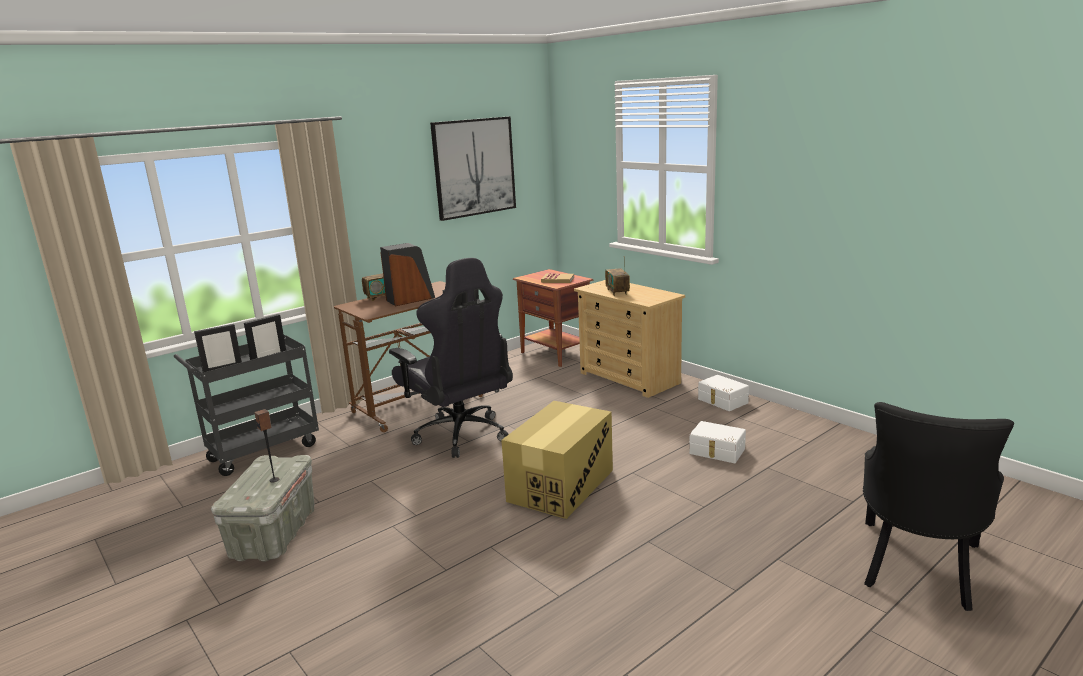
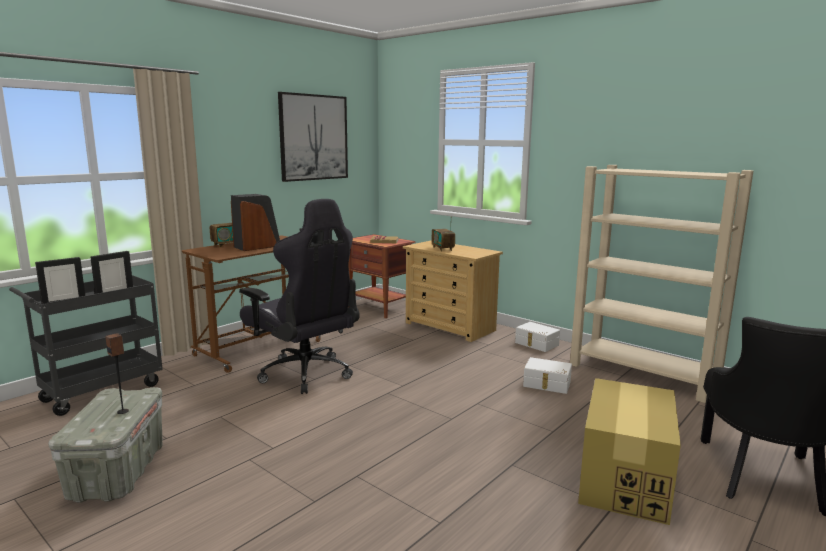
camera: 10 degrees left, 5 degrees down
(561, 485) = (413, 416): cardboard box -> cardboard box (624, 478)
(835, 440) = (643, 373): none -> beige bookcase

